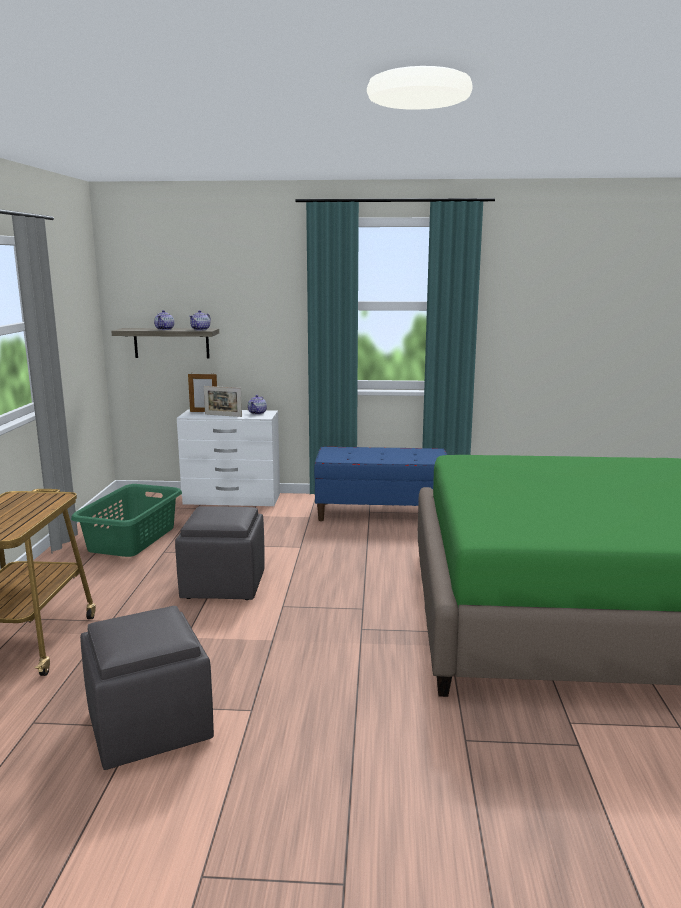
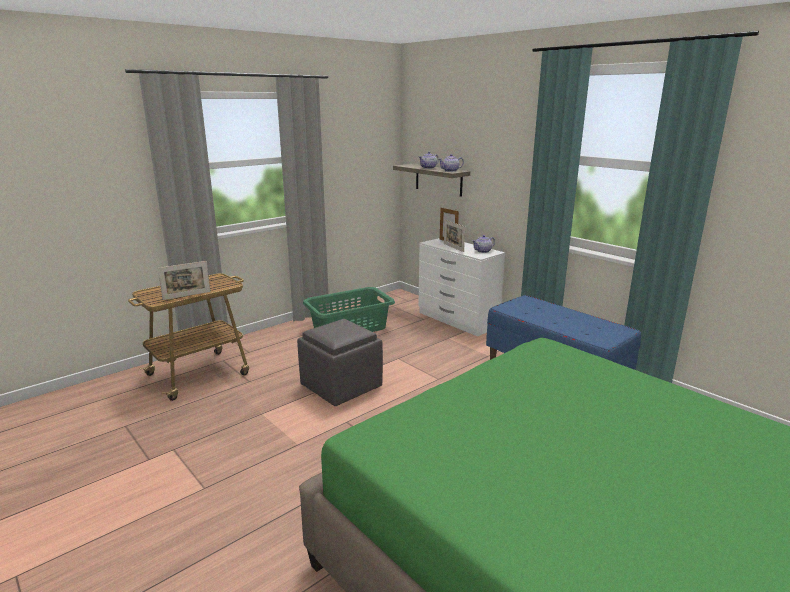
camera: 45 degrees right, 5 degrees up
(32, 518) = (187, 295): none -> picture frame
(151, 726) = (152, 463): grey ottoman -> none

